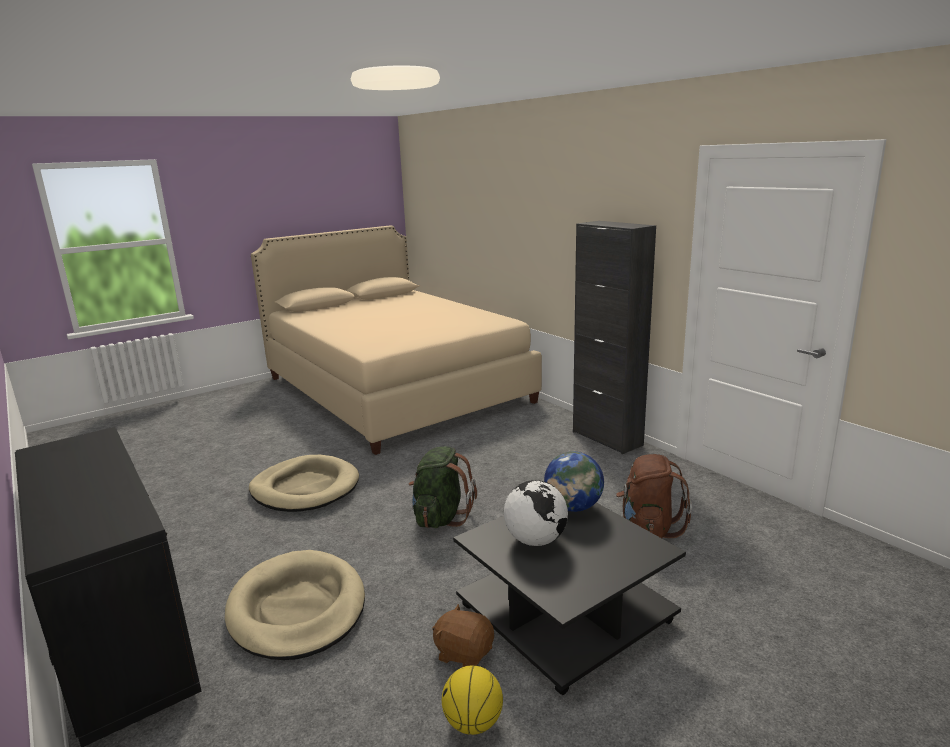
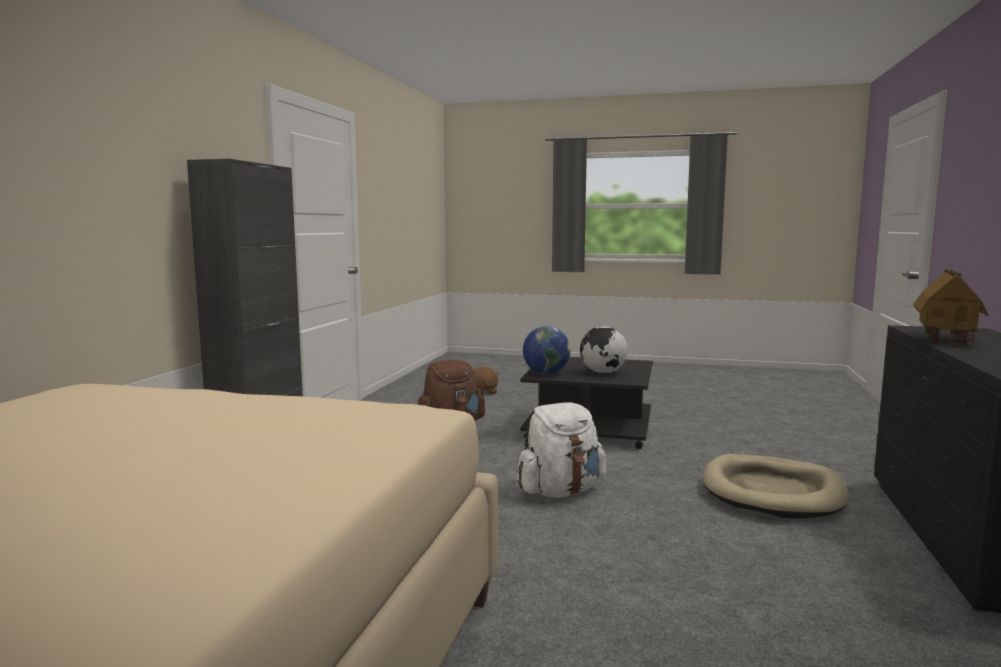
camera: 130 degrees left, 10 degrees down
(114, 493) = (946, 340): none -> toy house
(305, 488) = (663, 602): beige dog bed -> none
(440, 517) = (560, 491): green backpack -> white backpack
(464, 653) = (673, 438): brown plush toy -> brown plush toy (483, 392)
(473, 723) = (702, 425): basketball -> none

